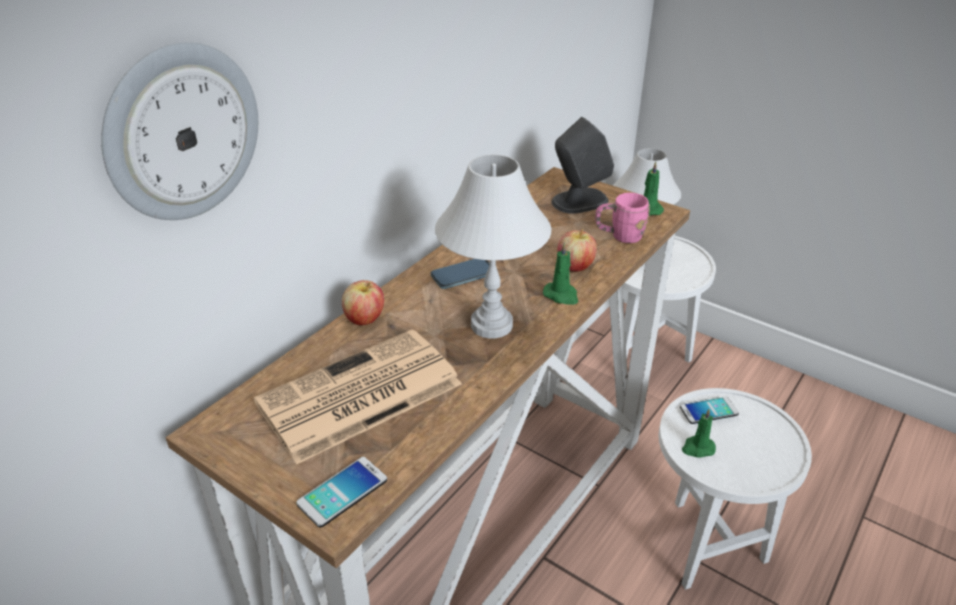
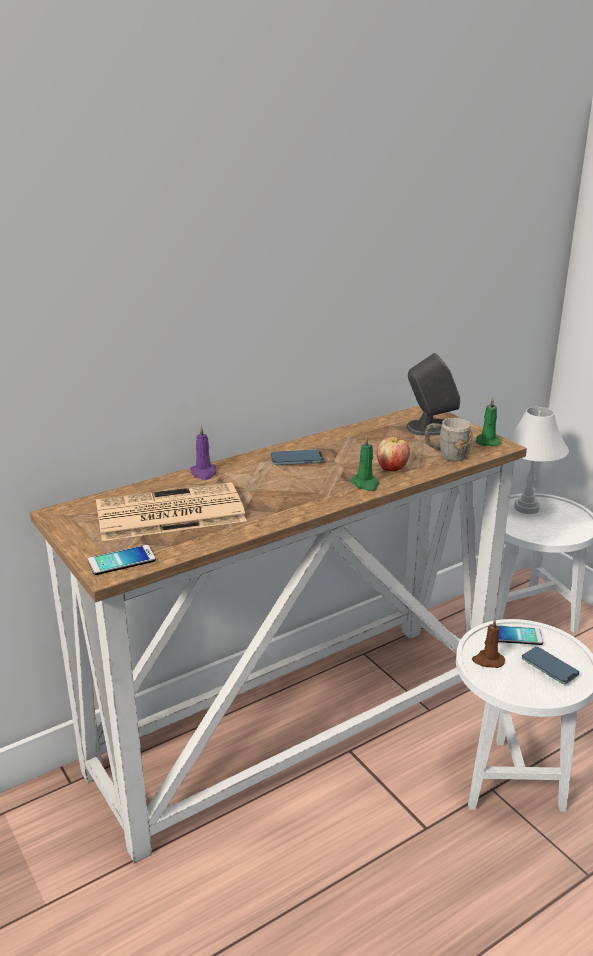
camera: 20 degrees right, 10 degrees down
(182, 133) = (77, 297): wall clock -> none
(364, 319) = (204, 473): apple -> purple candle
(491, 325) = (295, 492): white table lamp -> none
(619, 236) = (446, 455): pink mug -> grey mug
(697, 448) = (487, 660): green candle -> brown candle
(759, 441) = (549, 667): none -> phone

